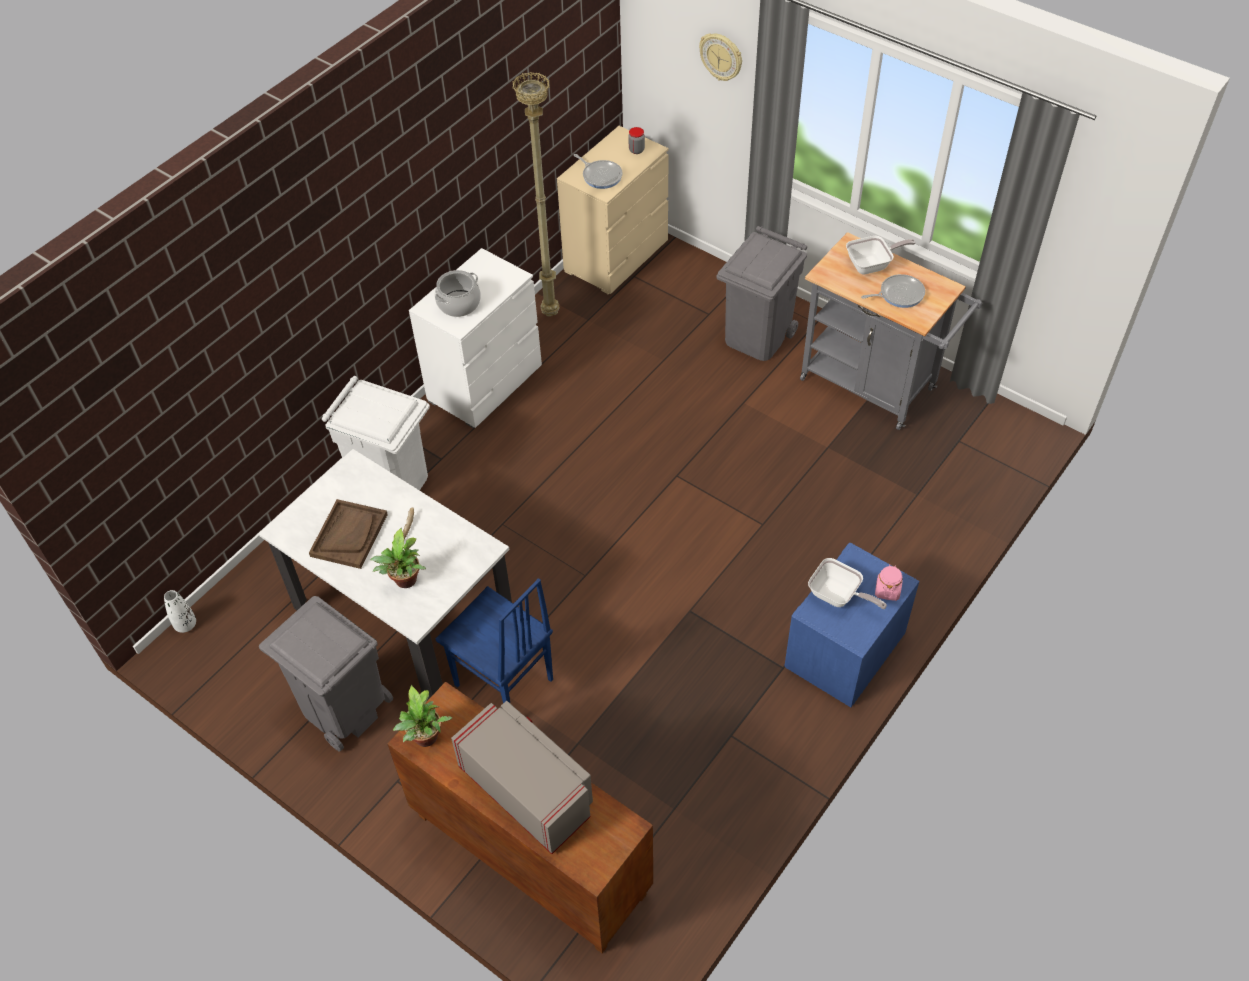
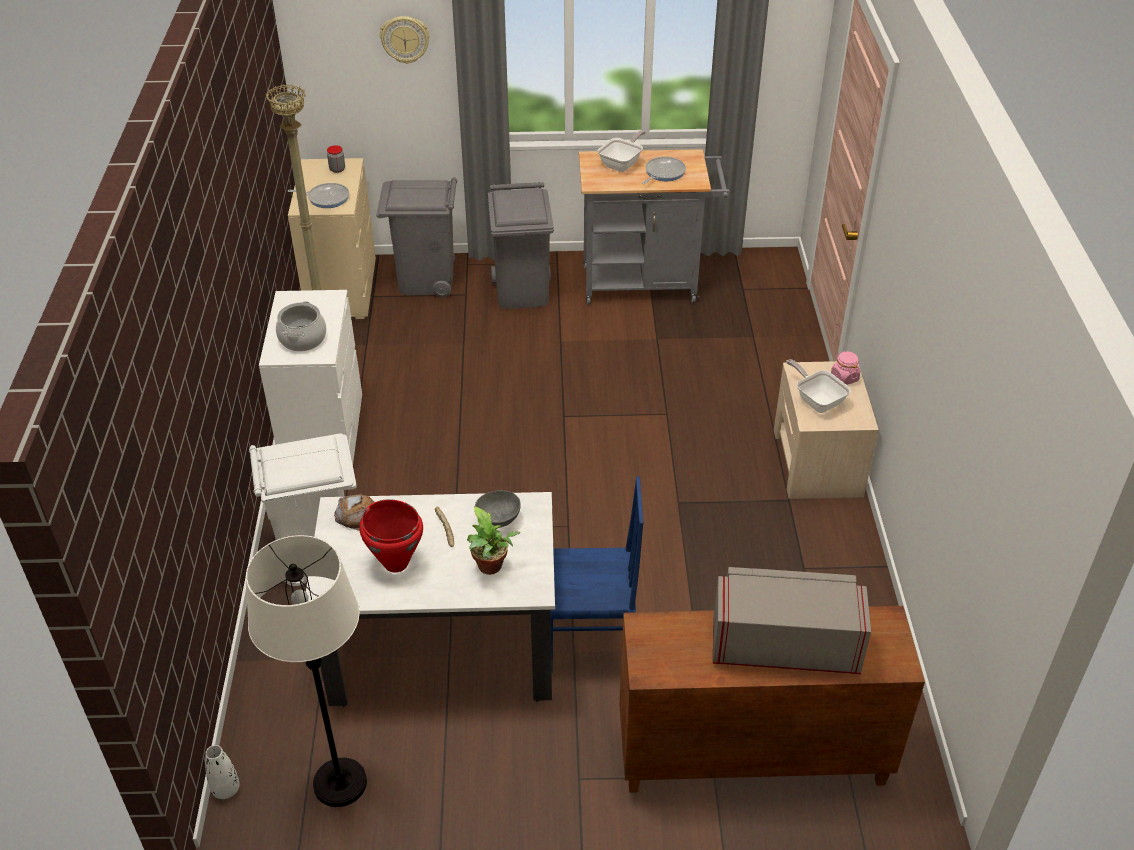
camera: 40 degrees left, 10 degrees down
(251, 670) = (339, 783): none -> white floor lamp
(344, 709) = (467, 756): grey trash can -> grey trash can (425, 280)
(349, 535) = (396, 563): brown tray -> red cooking pot
(362, 479) = (357, 515): none -> bread
(426, 739) = (659, 664): potted plant -> none
(449, 546) = (499, 520): none -> grey bowl
(838, 596) = (817, 400): frying pan -> frying pan turned 120 degrees counterclockwise
(844, 650) = (817, 463): blue nightstand -> beige nightstand

